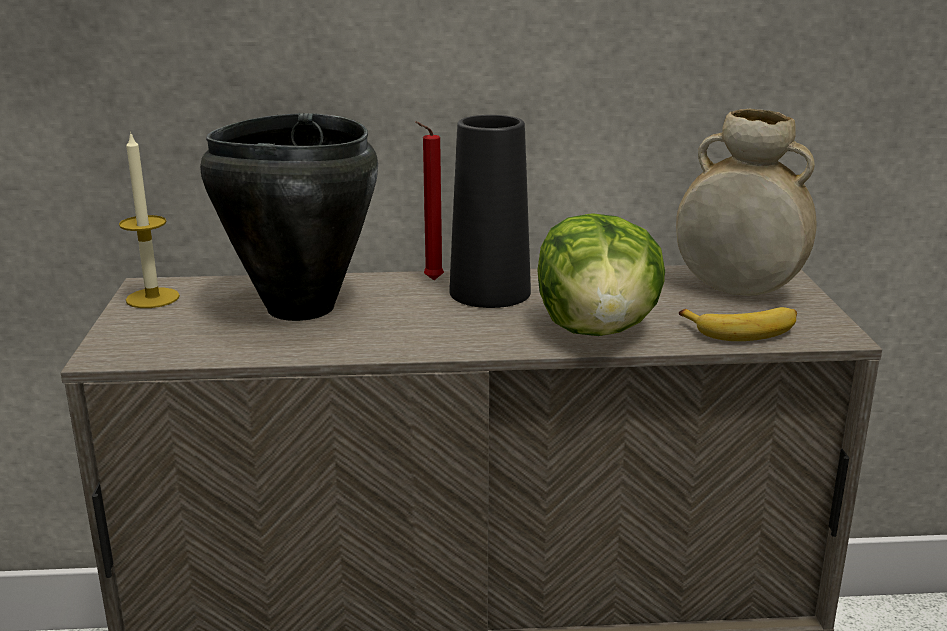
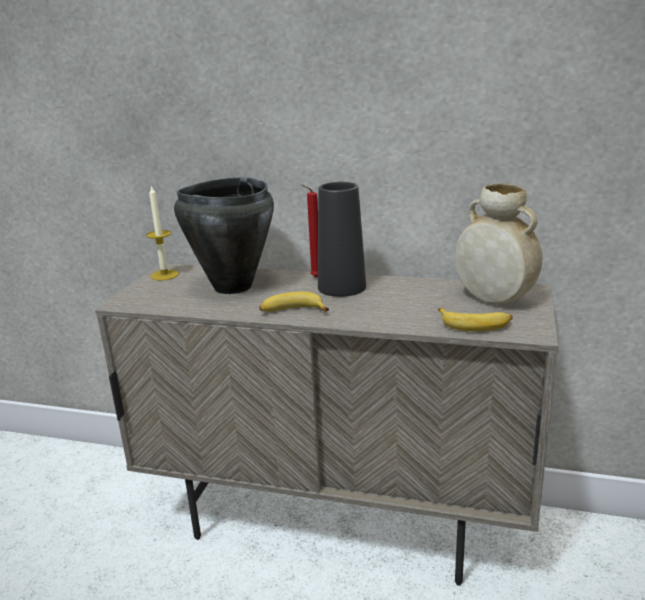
camera: 20 degrees right, 0 degrees up
(442, 338) = (292, 311): none -> banana
(598, 330) = (385, 315): lettuce -> none

